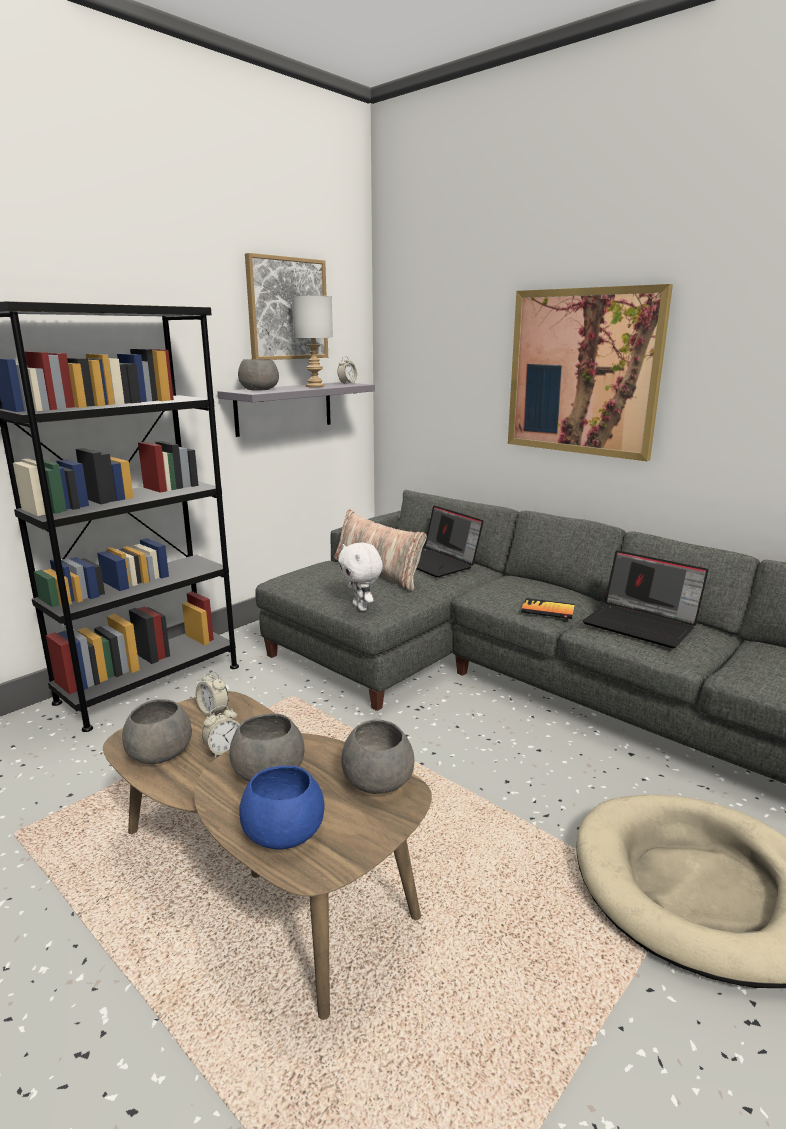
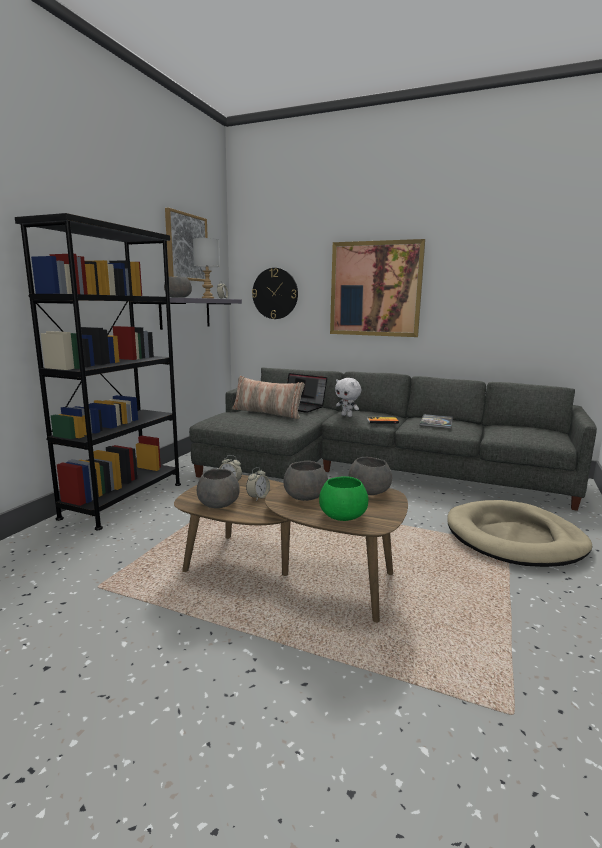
camera: 20 degrees left, 5 degrees down
(282, 832) = (342, 515): blue bowl -> green bowl
(361, 607) = (275, 429): white plush toy -> white plush toy (347, 415)
(433, 373) = (275, 293): none -> wall clock
(642, 624) = (436, 422): laptop -> book

